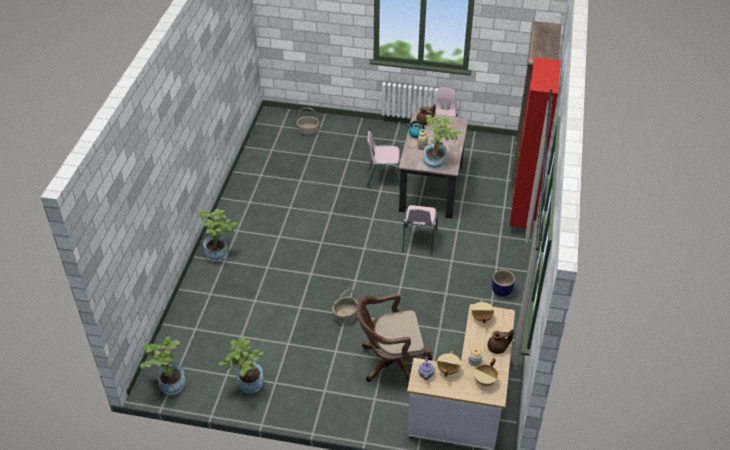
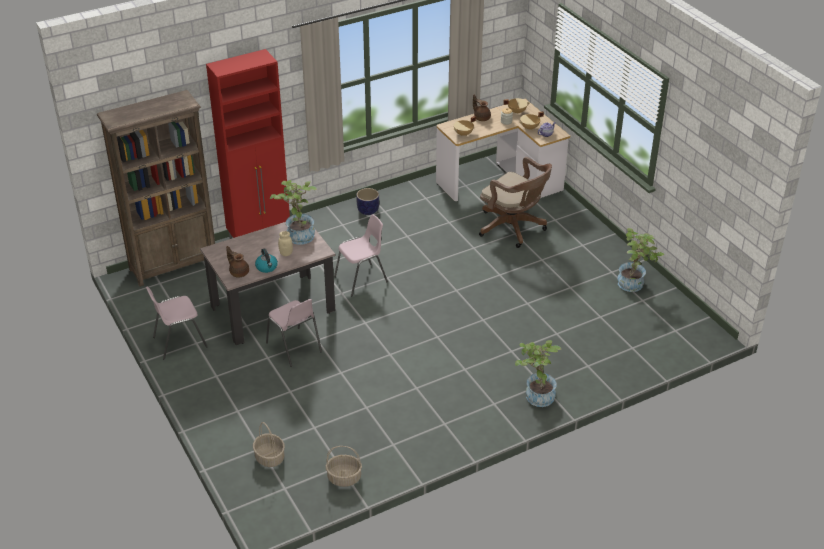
camera: 130 degrees left, 5 degrees down
(168, 383) = (695, 325): potted plant -> none
(345, 315) = (500, 274): basket -> basket (344, 478)

